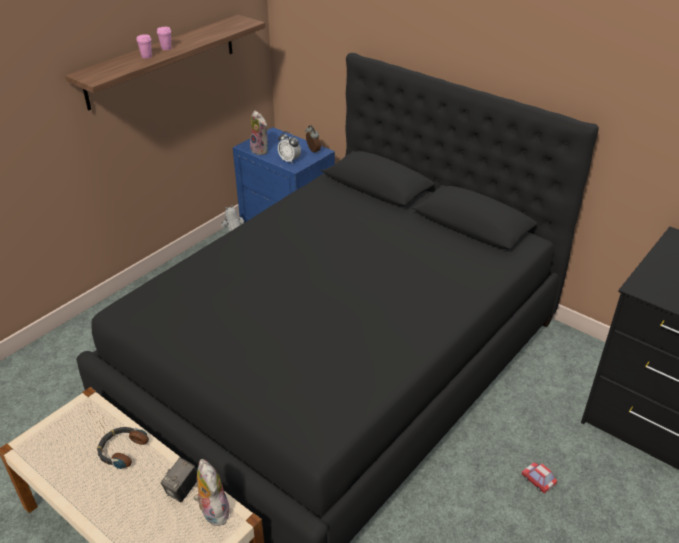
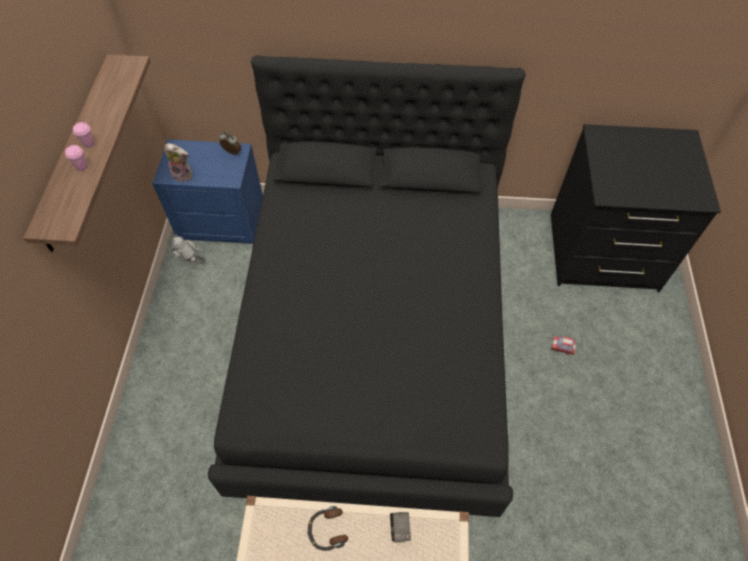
camera: 35 degrees left, 20 degrees up
(213, 511) = (433, 530): plush toy -> none
(289, 160) = (221, 174): alarm clock -> none

